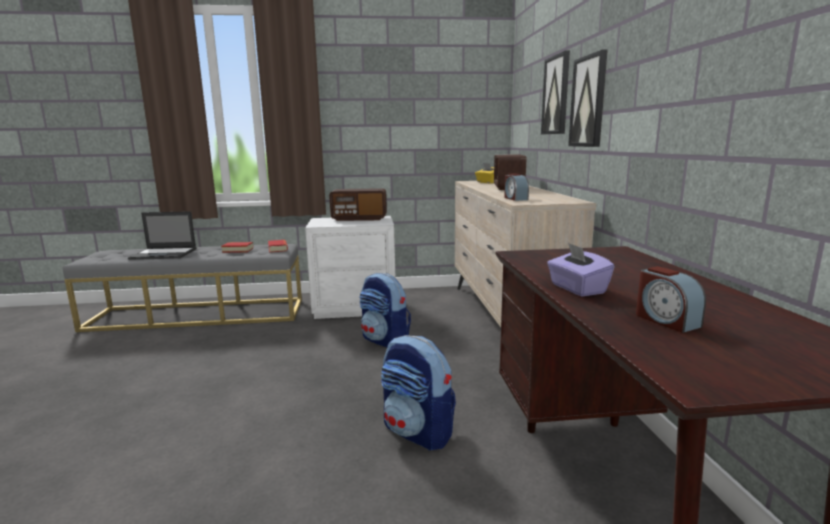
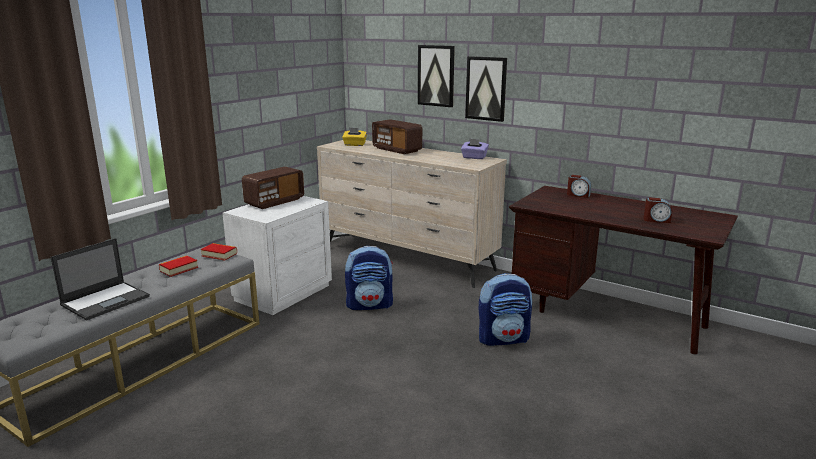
camera: 50 degrees left, 5 degrees up
(515, 198) = (455, 163): alarm clock -> alarm clock (578, 195)
(577, 289) = (602, 216): purple tissue box -> purple tissue box (474, 157)

